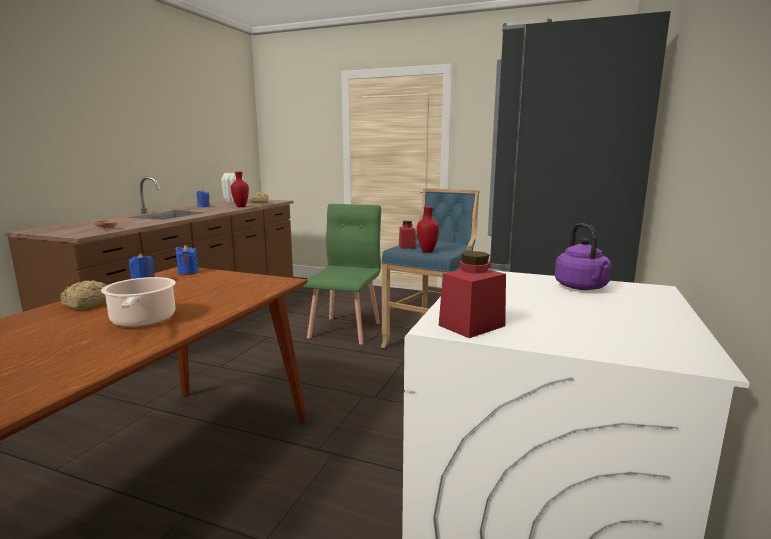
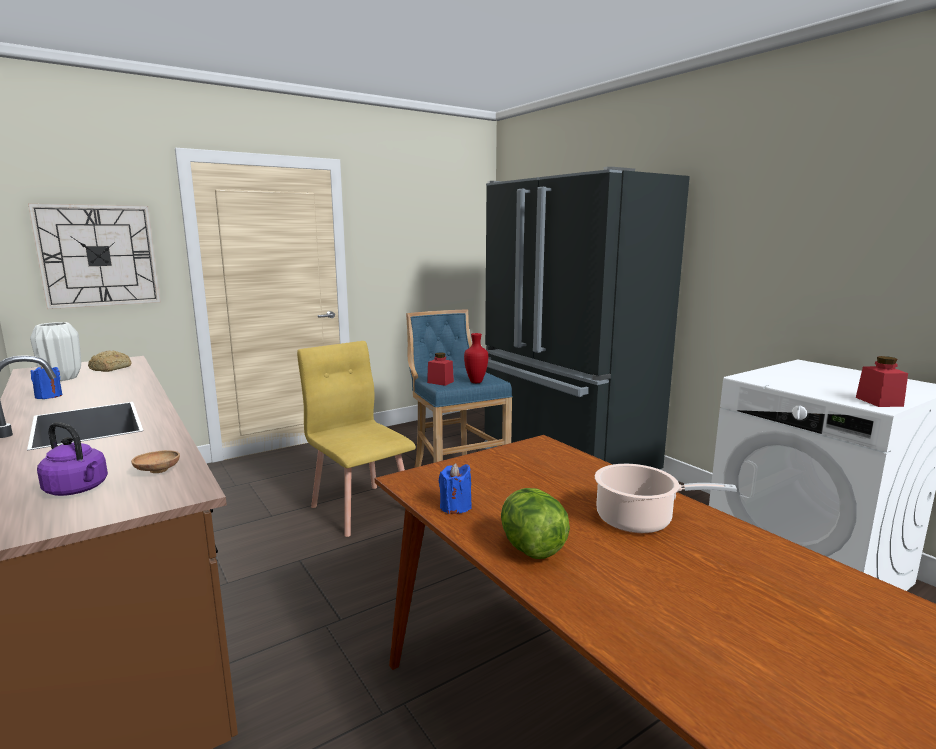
camera: 55 degrees left, 0 degrees up
(87, 304) = (531, 548): bread -> lettuce
(188, 272) = (430, 477): blue candle -> none
(241, 207) = (131, 381): red vase -> none
(300, 141) = (98, 256): none -> wall clock
(345, 330) = (362, 508): green chair -> yellow chair
(582, 287) = (796, 370): purple kettle -> purple kettle (78, 489)

